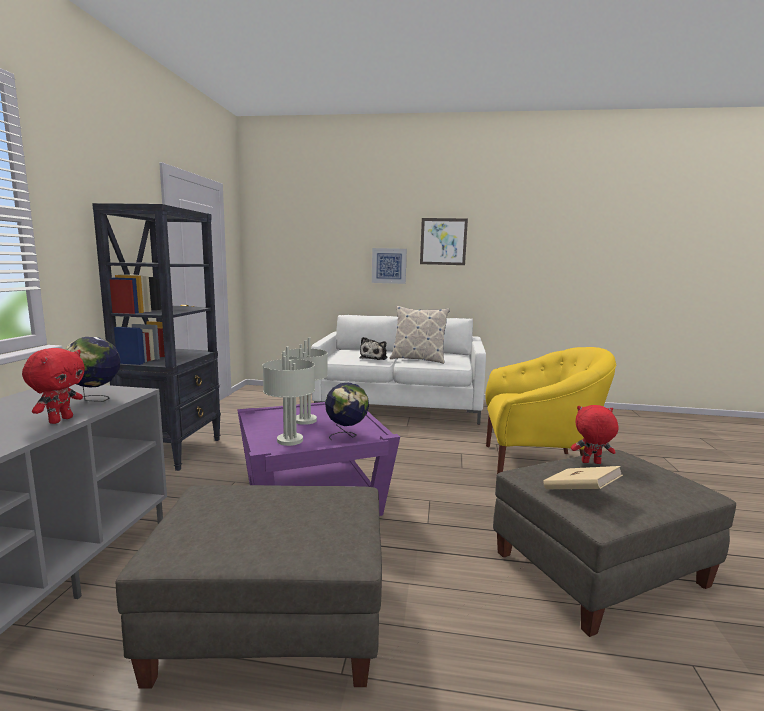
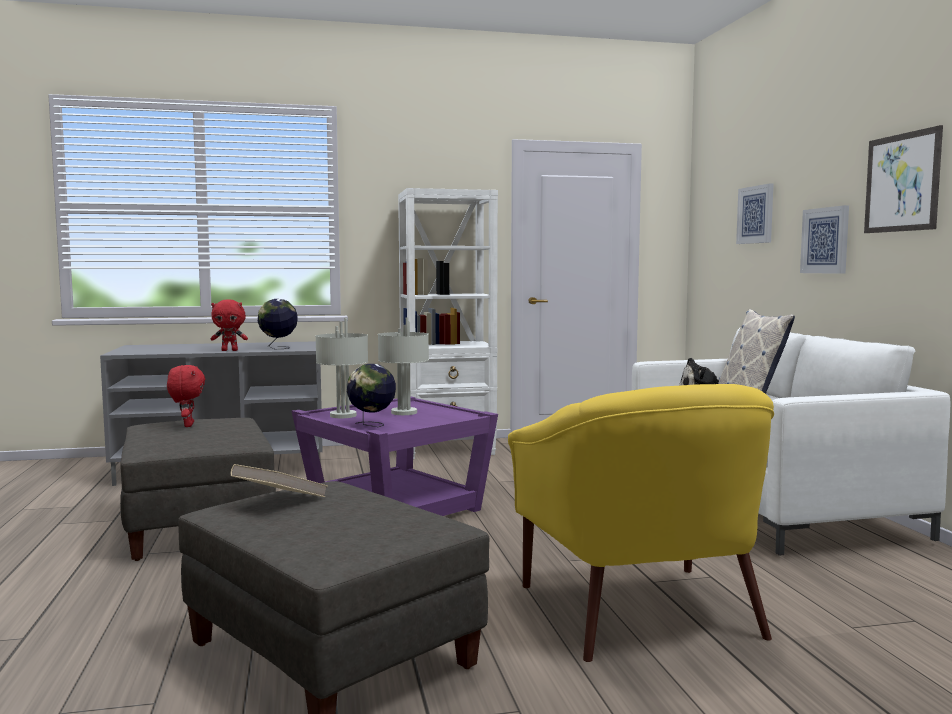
camera: 70 degrees right, 5 degrees down
(174, 451) = (448, 449): black bookcase -> white bookcase
(323, 246) = (756, 214): none -> picture
(591, 463) = (392, 511): red plush toy -> red plush toy (187, 425)

